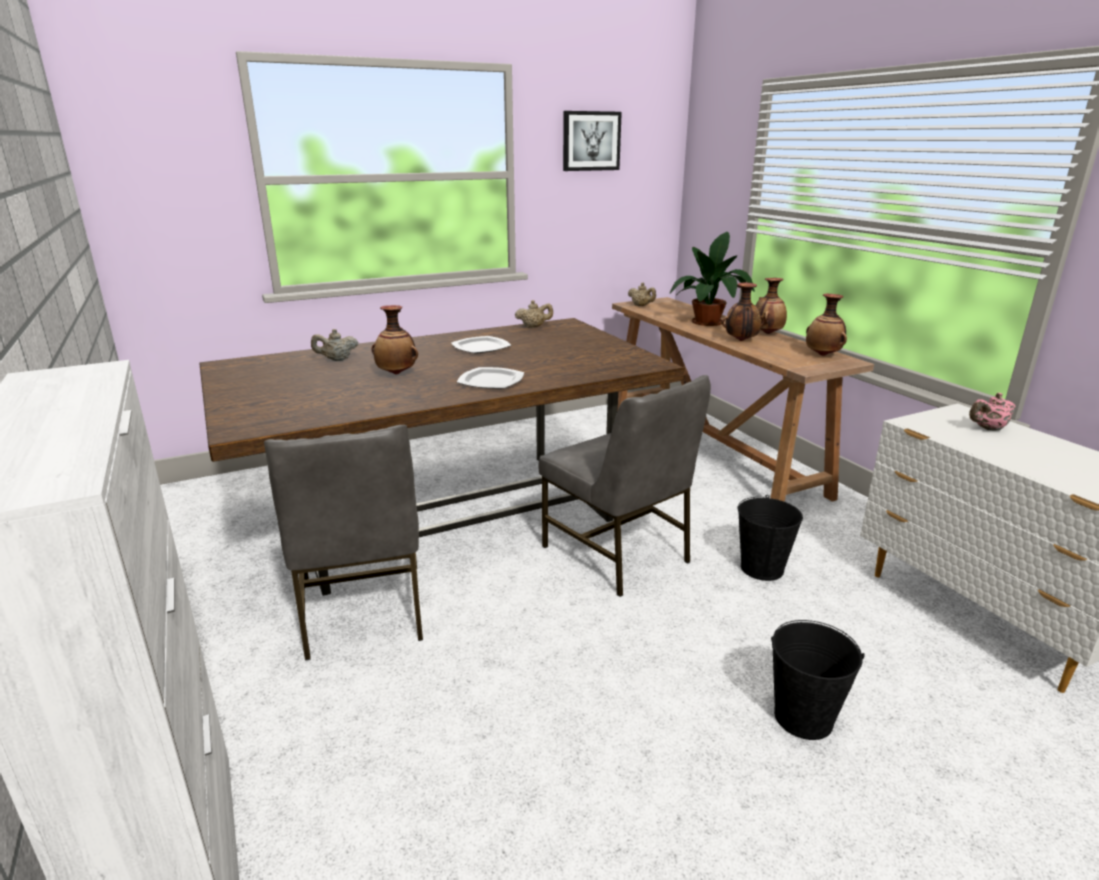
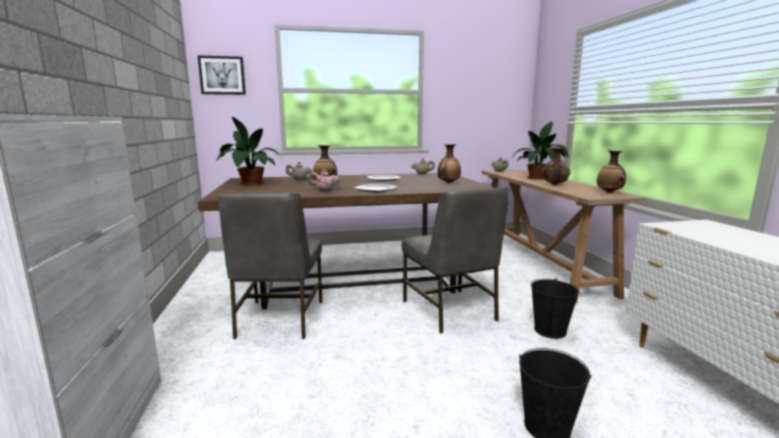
camera: 15 degrees right, 10 degrees down
(255, 380) = (249, 183): none -> potted plant
(591, 141) = (471, 74): picture -> picture (222, 75)
(766, 333) = (575, 183): vase -> vase (448, 183)
(988, 429) = (726, 231): pink teapot -> pink teapot (324, 190)

